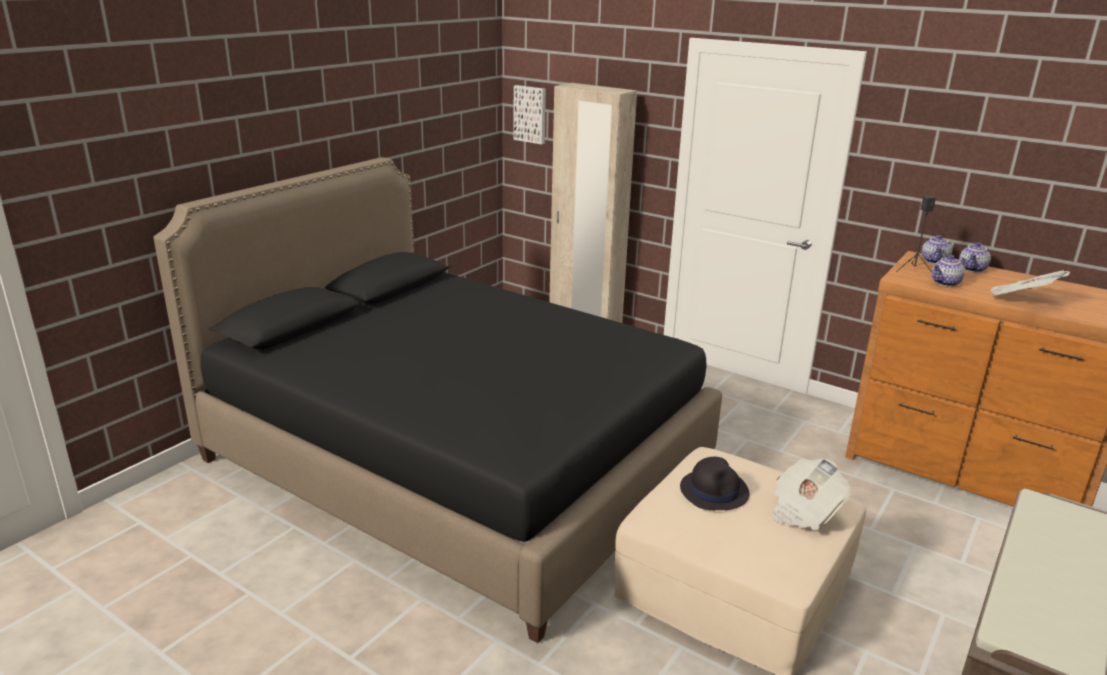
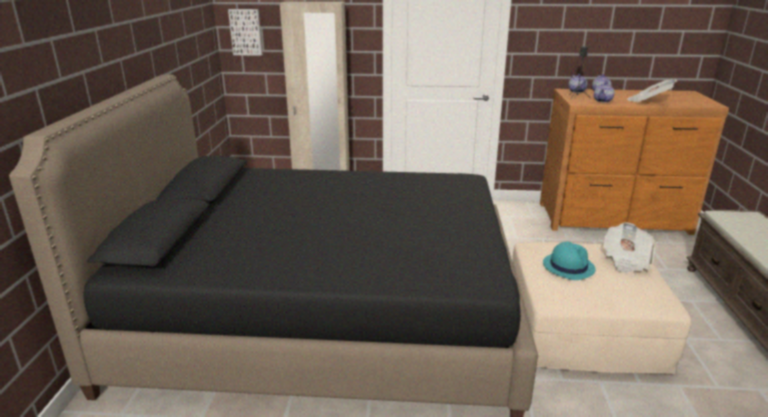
camera: 30 degrees left, 0 degrees up
(714, 490) = (568, 266): black hat -> turquoise hat

